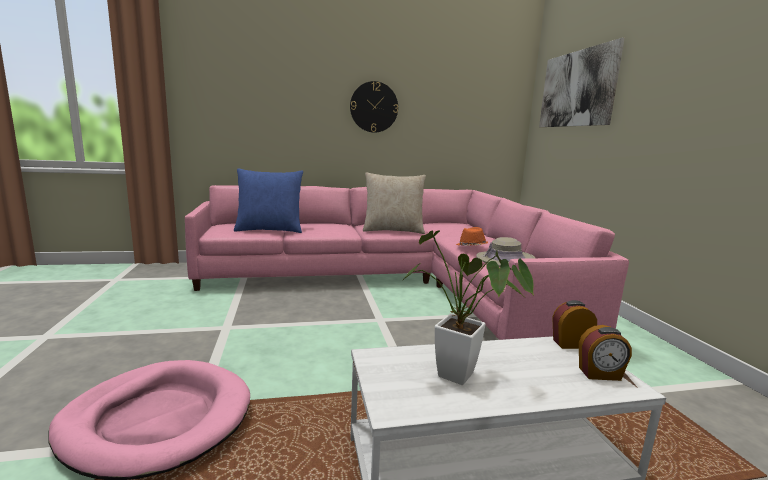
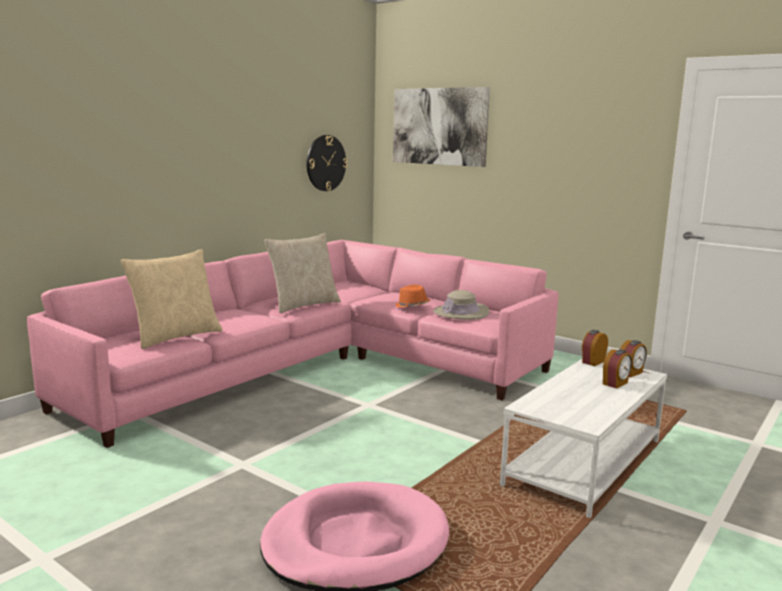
camera: 40 degrees left, 0 degrees up
(269, 230) = (175, 336): blue pillow -> beige pillow
(374, 107) = (230, 150): wall clock -> wall clock (325, 163)
(463, 378) = (586, 399): potted plant -> none
(547, 378) = (615, 384): none -> alarm clock

